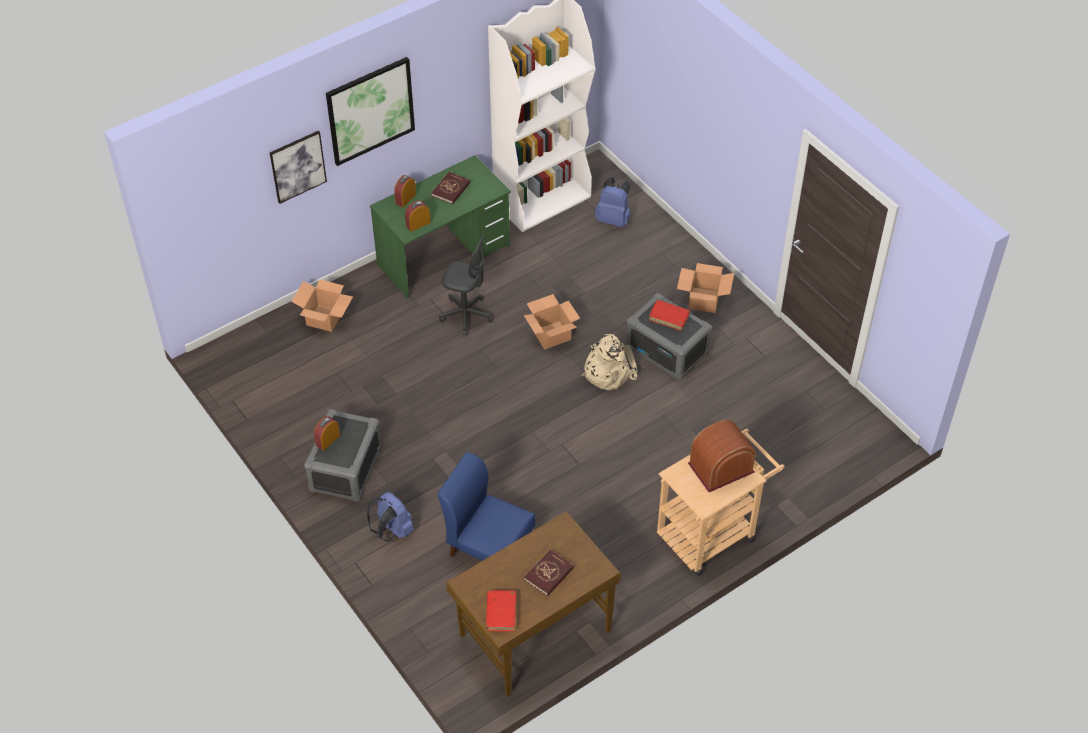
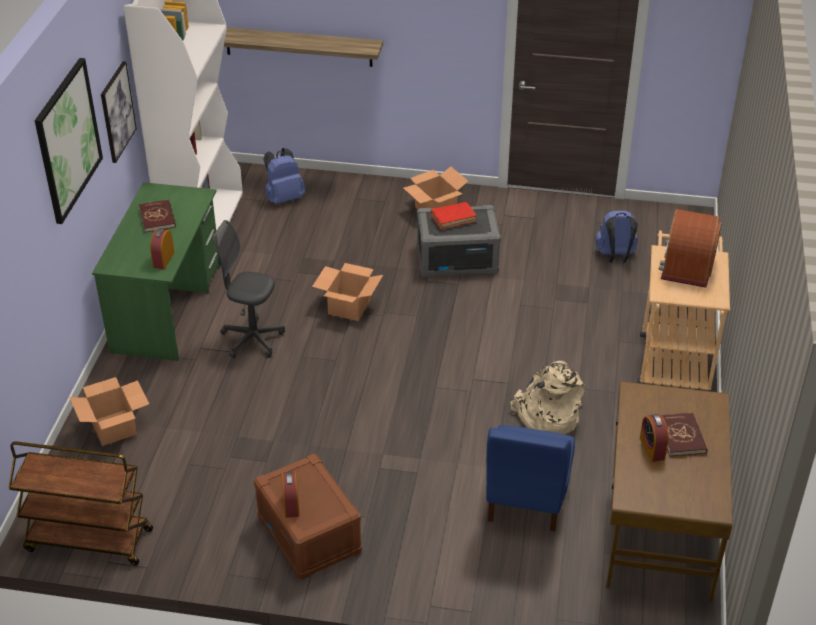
camera: 45 degrees left, 10 degrees down
(237, 379) = (88, 540): none -> brown cart
(298, 166) = (32, 236): picture -> picture (117, 112)
(346, 468) = (310, 534): grey storage box -> brown storage box
(392, 531) = (426, 553): blue backpack -> blue backpack (615, 257)
(405, 199) = (122, 248): alarm clock -> alarm clock (652, 448)
(466, 315) = (252, 339): grey office chair -> grey office chair turned 135 degrees counterclockwise
(488, 546) = (526, 498): blue chair -> blue chair turned 60 degrees counterclockwise
(501, 613) = (693, 496): red book -> none
(607, 370) = (432, 302): beige backpack -> beige backpack (546, 415)
(665, 109) = (298, 46): none -> shelf

